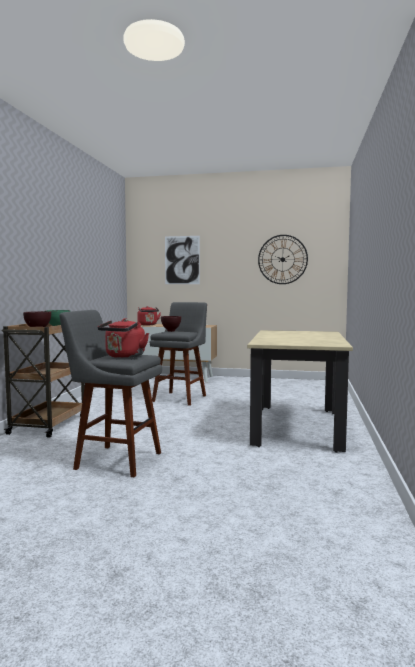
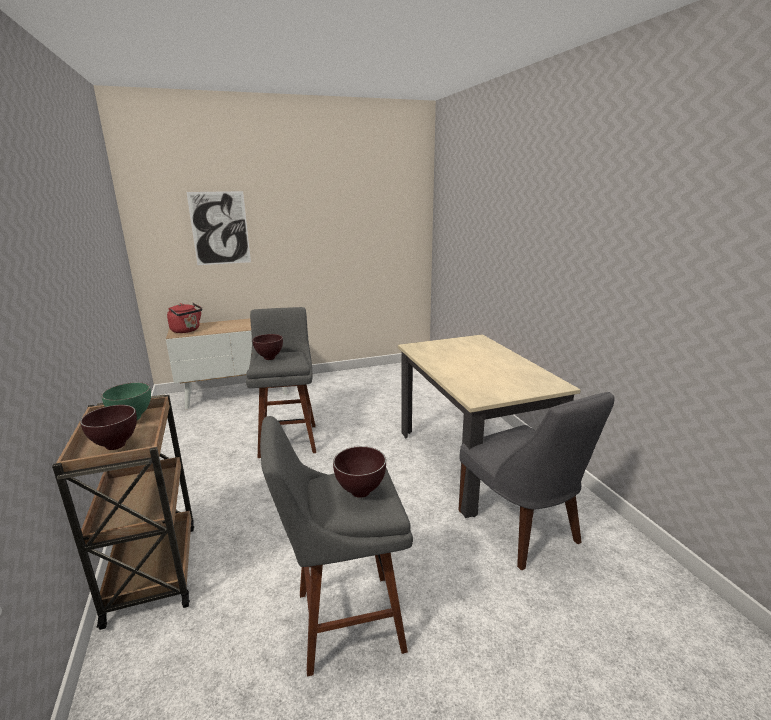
camera: 30 degrees left, 15 degrees up
(124, 356) = (359, 493): red kettle -> brown bowl
(282, 259) = (359, 224): wall clock -> none
(286, 458) = (521, 529): none -> grey chair

